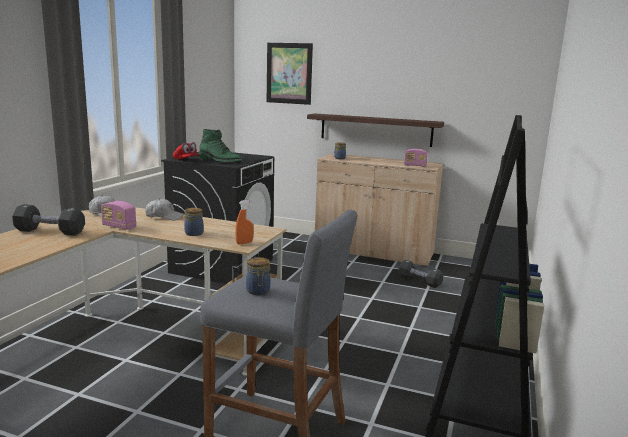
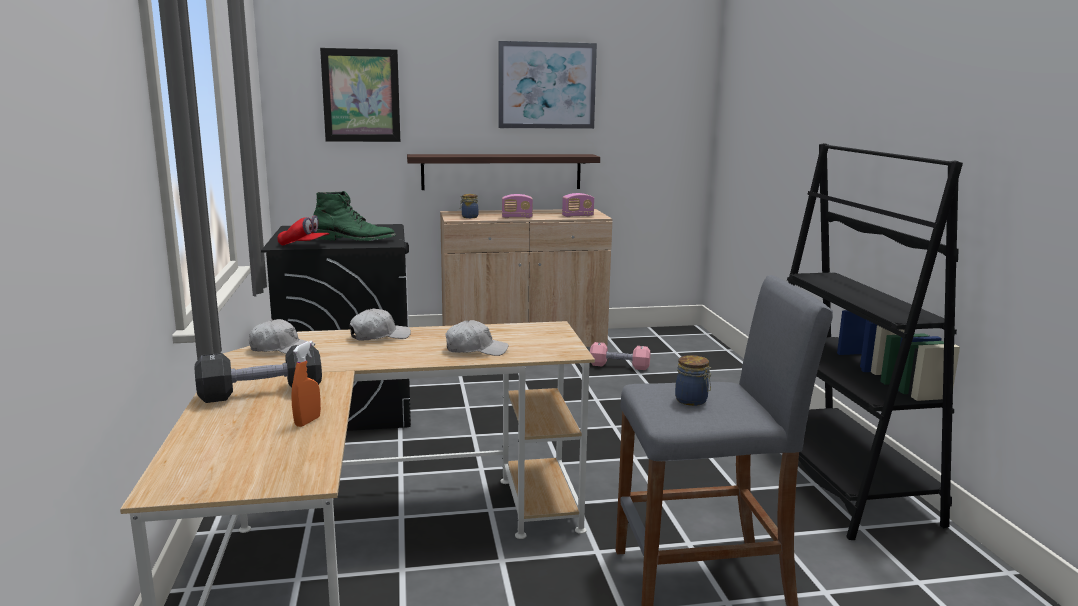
camera: 30 degrees left, 0 degrees up
(119, 227) = (351, 363): radio -> radio (517, 217)
(194, 233) = (475, 350): jar -> white cap
(244, 243) = (563, 348): orange spray bottle -> orange spray bottle (307, 421)
(412, 69) = (547, 85): none -> picture
(419, 281) = (619, 366): black dumbbell -> pink dumbbell

